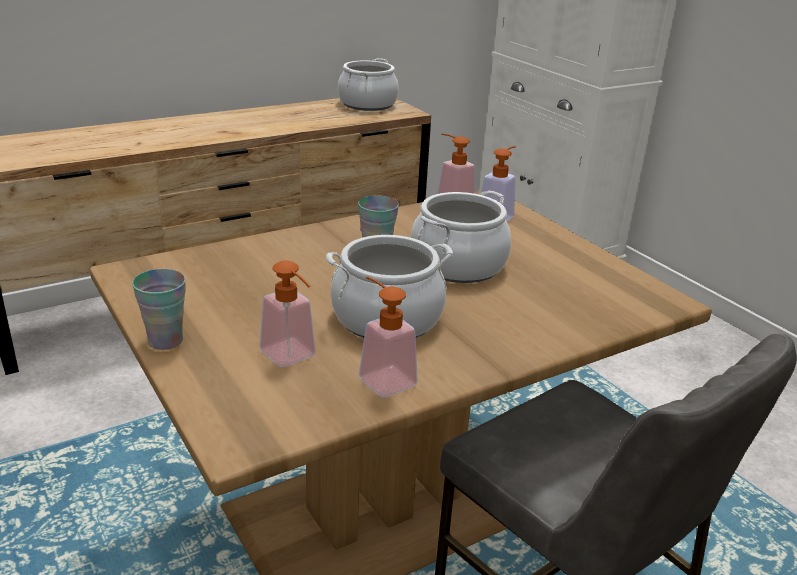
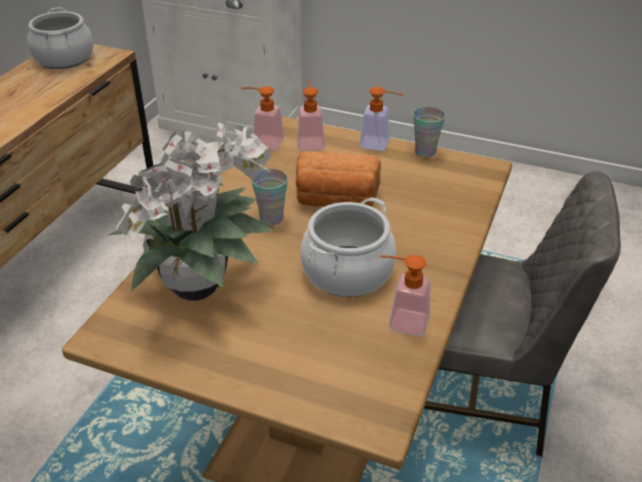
camera: 35 degrees left, 10 degrees up
(165, 341) = (225, 379): cup -> cup (425, 152)
(246, 274) = (202, 286): none -> potted plant
(292, 358) = (330, 340): soap dispenser -> soap dispenser (380, 145)
(457, 265) = (336, 200): cooking pot -> bread

